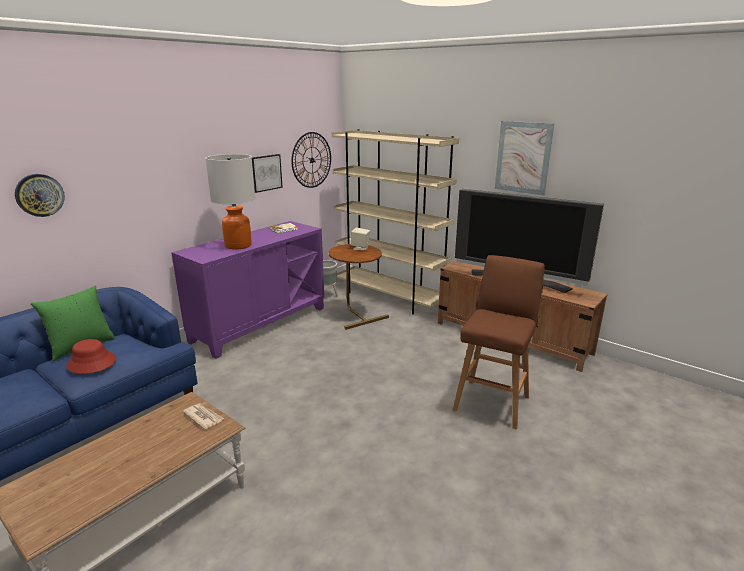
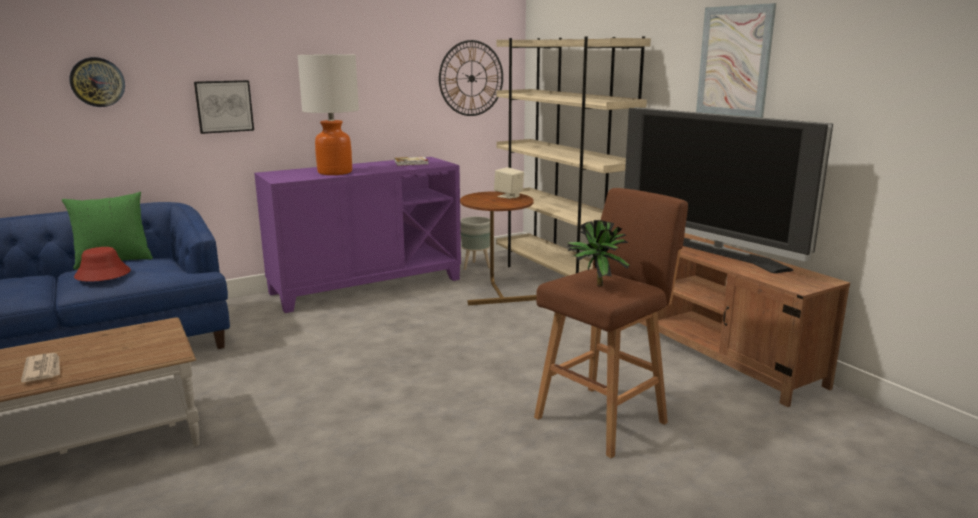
camera: 20 degrees right, 5 degrees down
(203, 417) = (162, 341): newspaper -> newspaper (43, 369)
(266, 173) = (398, 88): picture -> picture (224, 106)
(499, 324) = (595, 285): none -> potted plant

